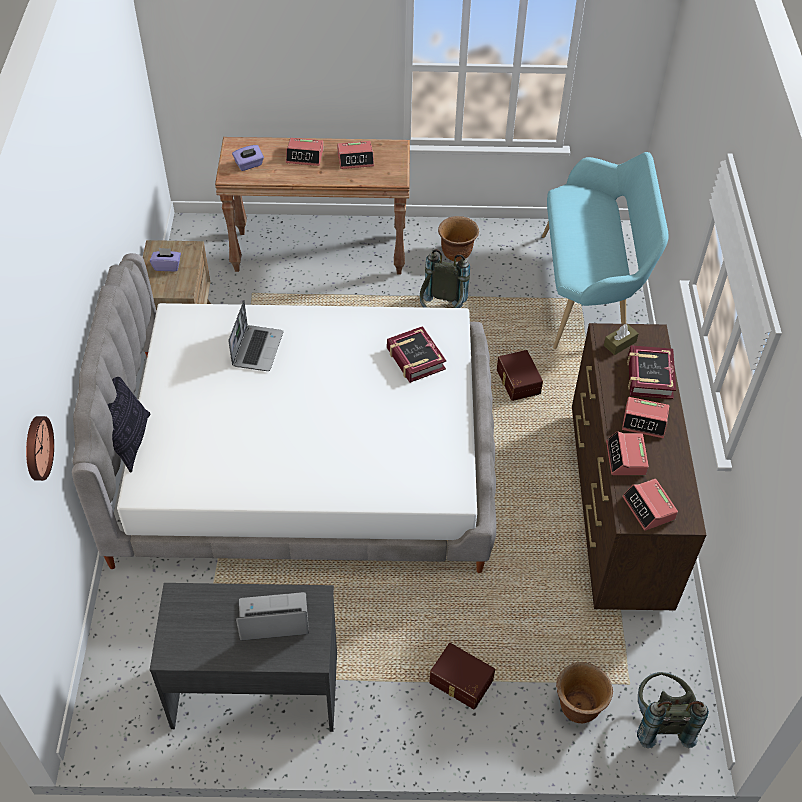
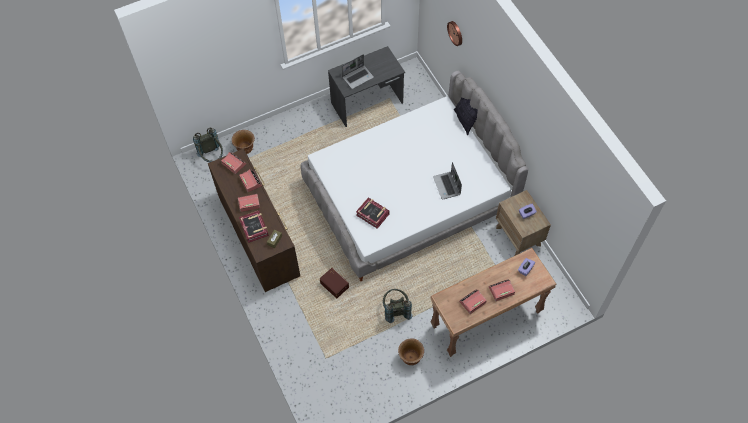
camera: 155 degrees right, 10 degrees up
(460, 682) = (293, 138): brown storage box -> none
(590, 291) = (323, 367): turquoise bench -> none

